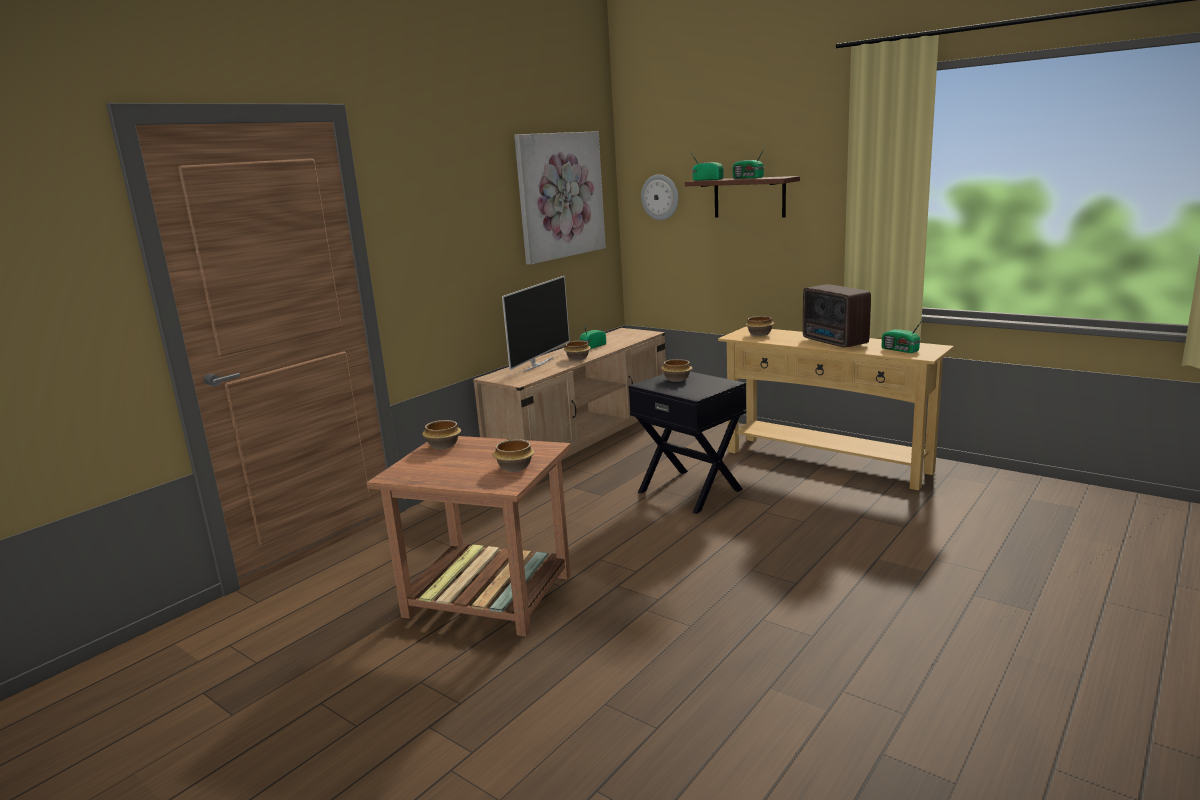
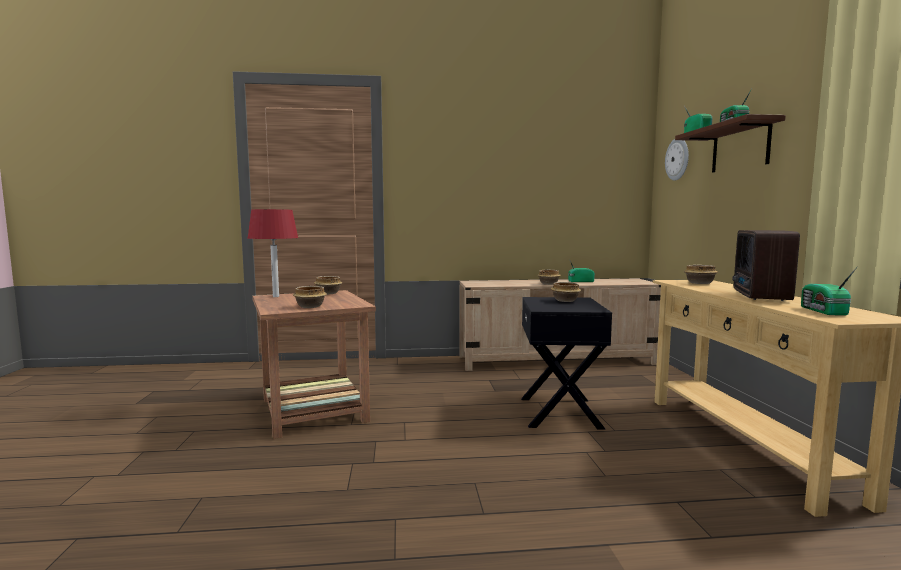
camera: 45 degrees right, 10 degrees down
(408, 472) = (276, 296): none -> red table lamp
(537, 364) = (515, 281): television -> none
(560, 195) = (579, 155): picture -> none

